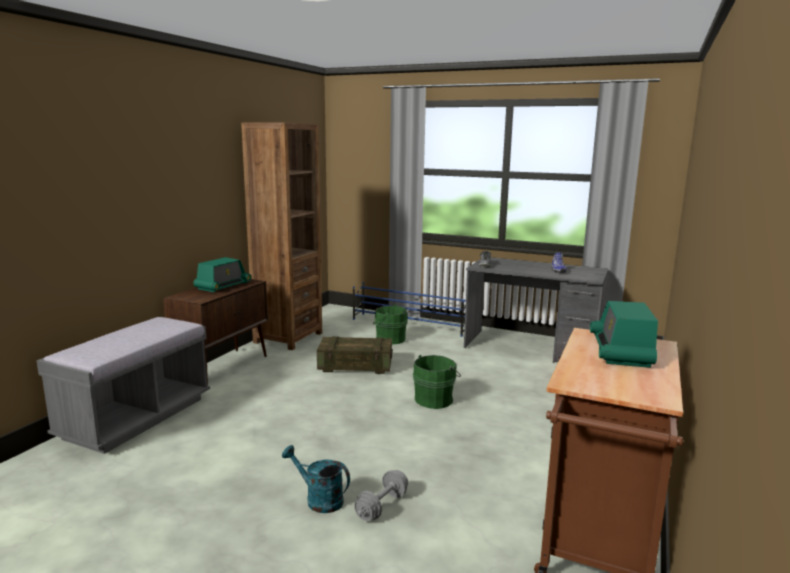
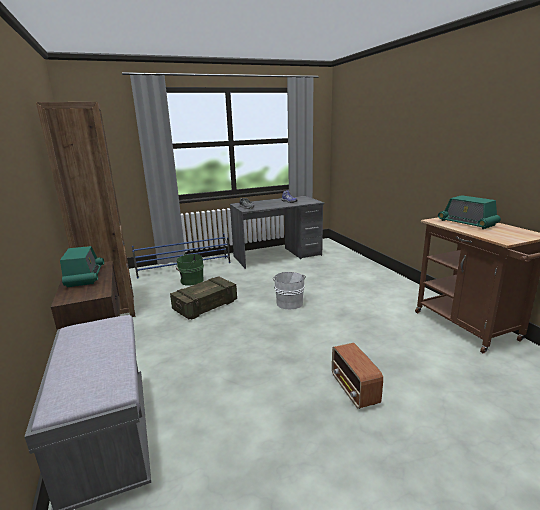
camera: 45 degrees left, 5 degrees up
(319, 499) = (354, 390): turquoise watering can -> radio
(382, 506) = (385, 370): grey dumbbell -> none
(435, 399) = (289, 302): green bucket -> white bucket

